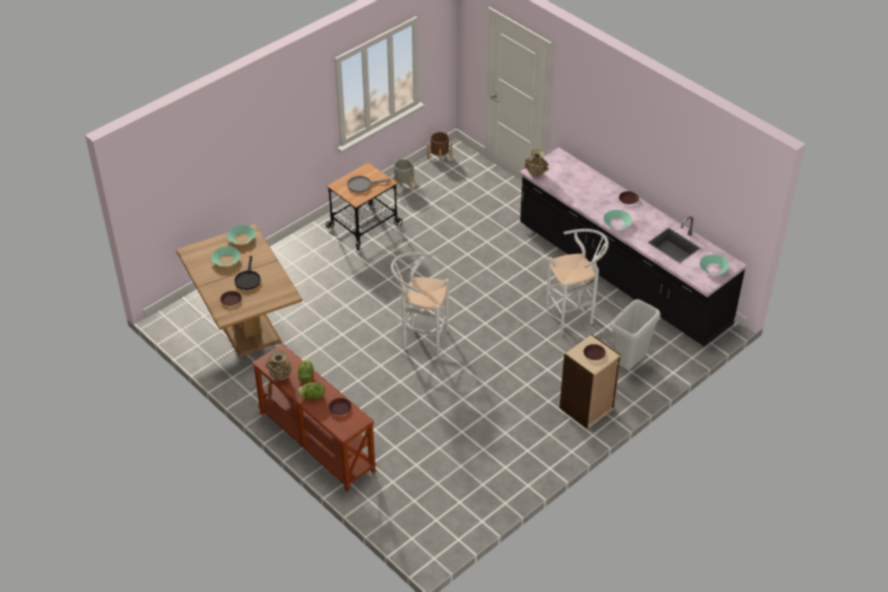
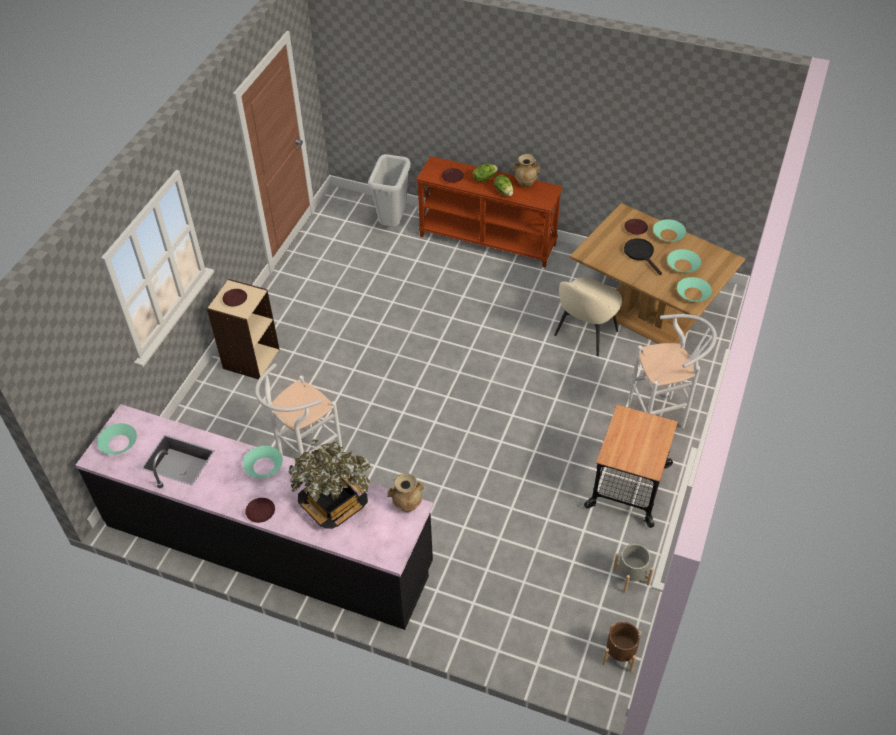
camera: 155 degrees right, 5 degrees up
(211, 286) = (668, 234): none -> turquoise bowl
(305, 328) = (585, 334): none -> beige chair
(363, 185) = (635, 440): grey frying pan -> none
(420, 340) = (459, 366): white stool -> white stool (662, 415)
(581, 189) = (333, 503): none -> potted plant
(629, 363) = (221, 425): grey trash can -> grey trash can (393, 223)

